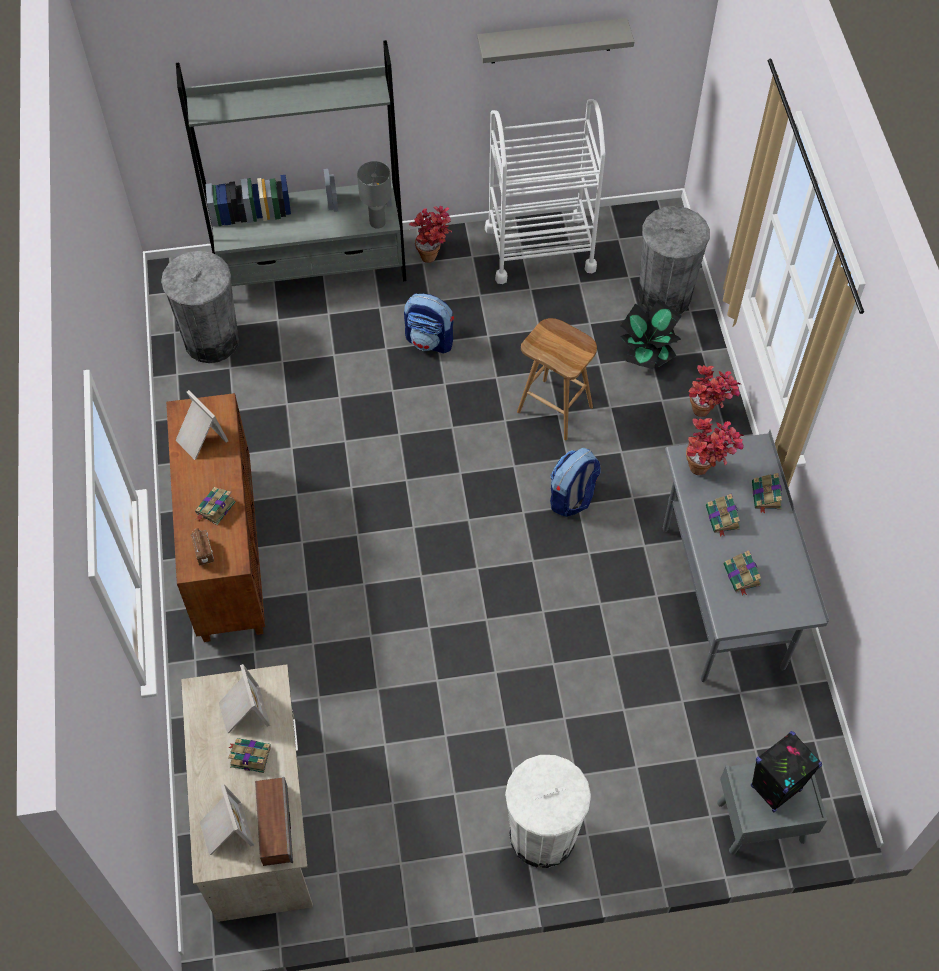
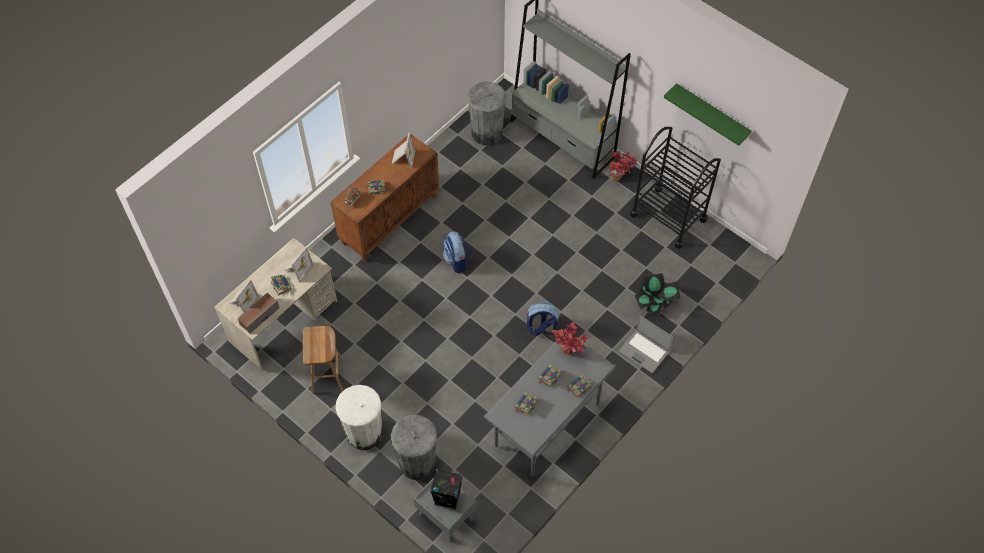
camera: 50 degrees right, 0 degrees up
(377, 222) = (589, 138): grey table lamp -> none
(430, 340) = (570, 212): backpack -> backpack (457, 261)
(540, 248) = (668, 217): white cart -> black cart
(551, 41) = (711, 114): grey shelf -> green shelf
(556, 409) = (583, 288): brown stool -> brown stool (327, 376)
(664, 296) = (695, 287): grey trash can -> grey trash can (417, 462)
(707, 413) = (644, 351): potted plant -> laptop

